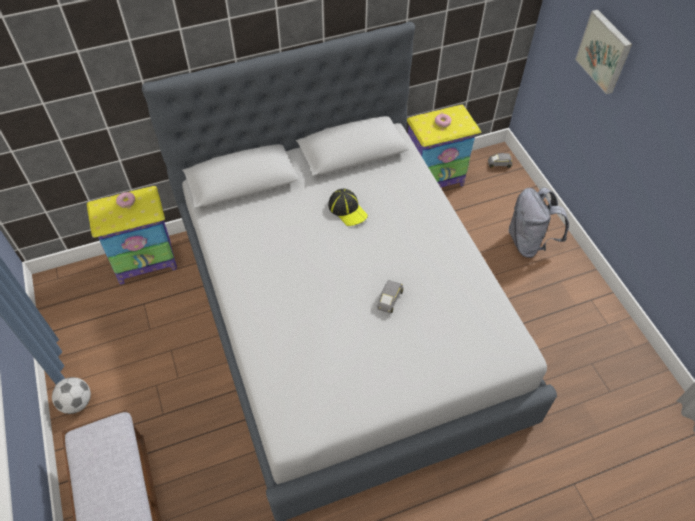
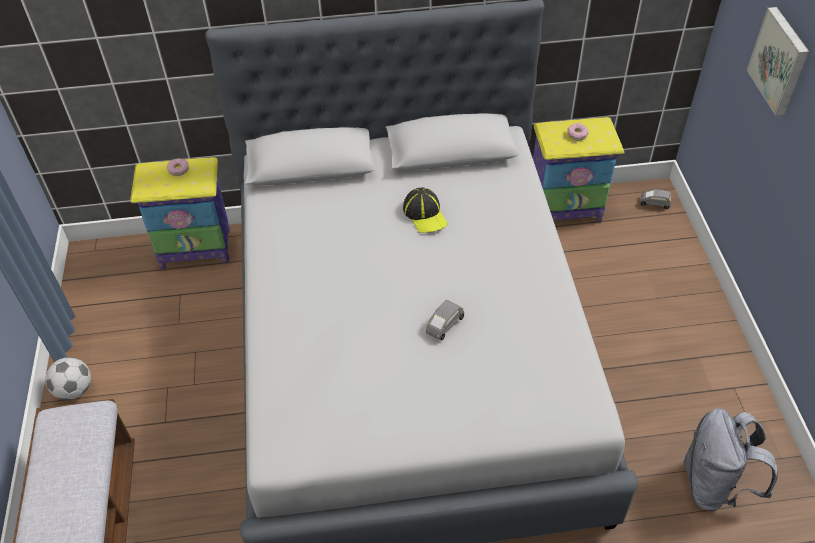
camera: 15 degrees right, 5 degrees down
(529, 243) = (668, 303): grey backpack -> grey backpack (714, 485)

